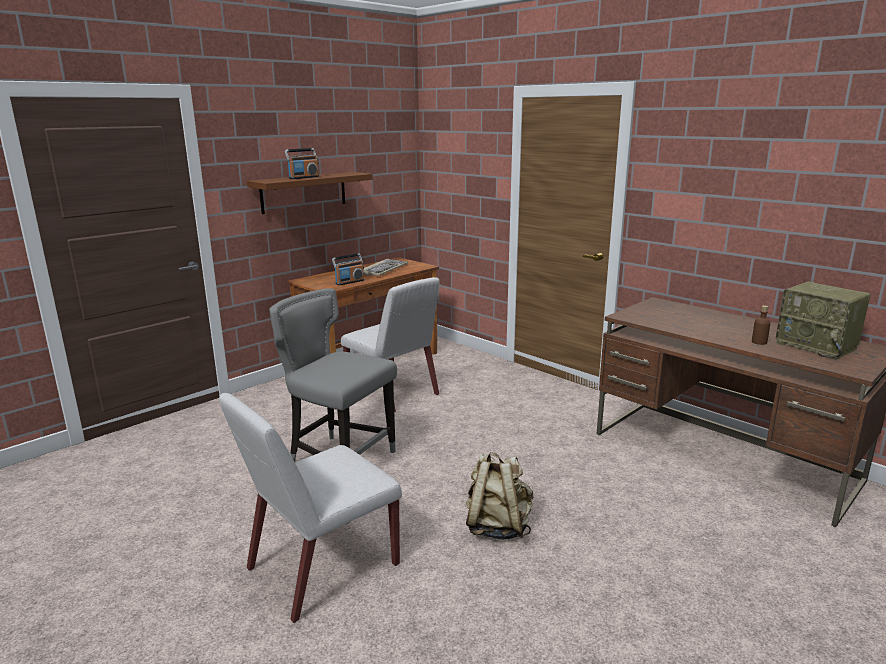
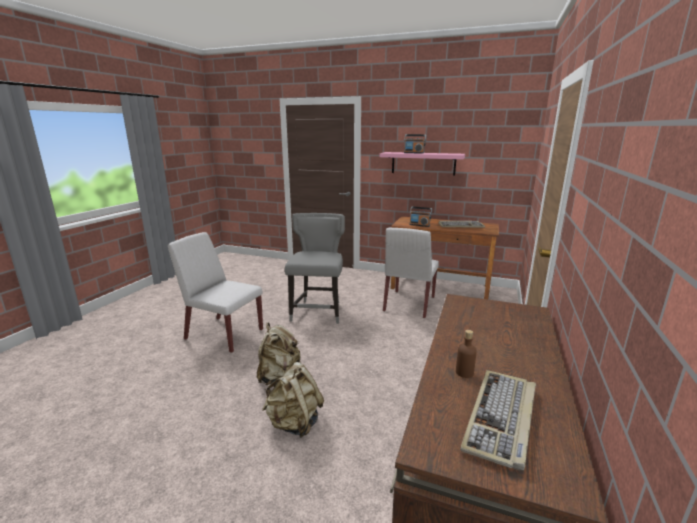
camera: 65 degrees right, 0 degrees up
(304, 192) = (423, 163): brown shelf -> pink shelf
(604, 531) = (294, 423): none -> beige backpack
(817, 346) = (502, 418): radio -> keyboard

